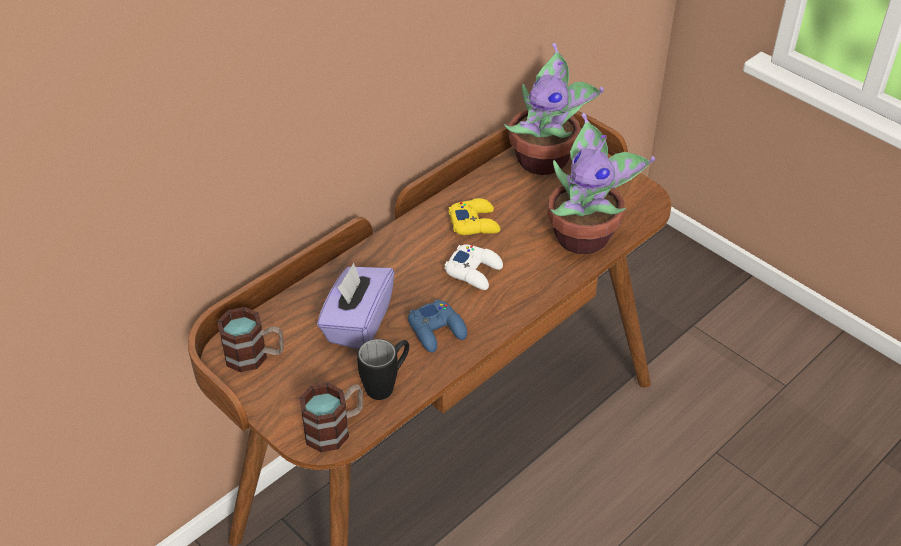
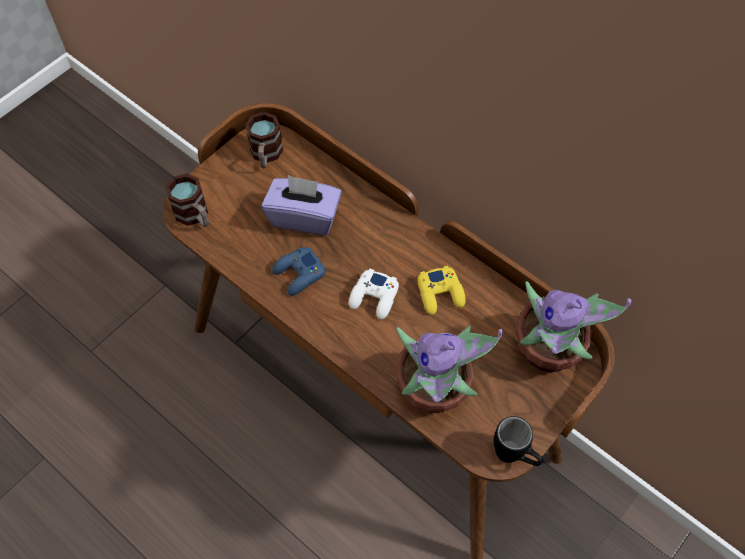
camera: 85 degrees right, 15 degrees up
(387, 384) = (238, 244): black mug -> black mug (514, 457)

